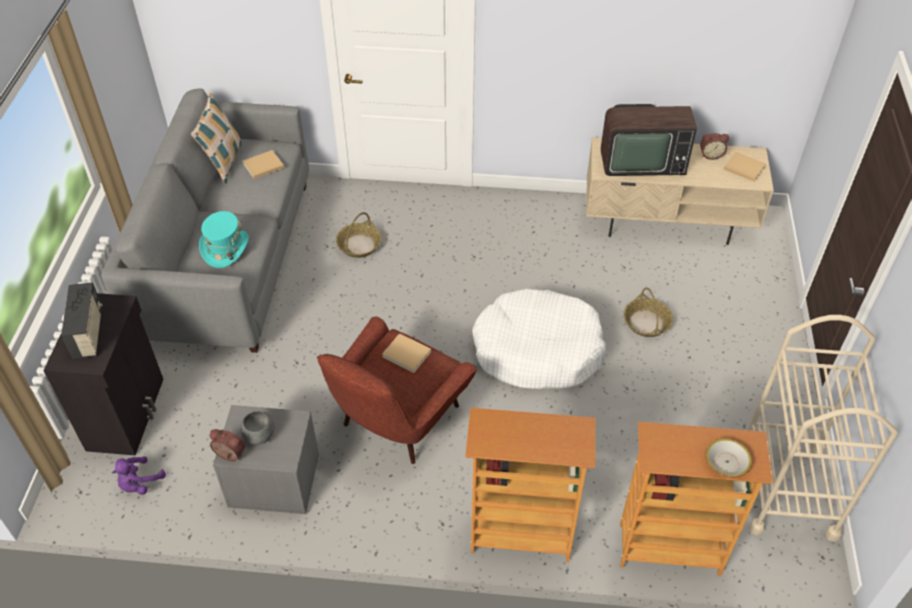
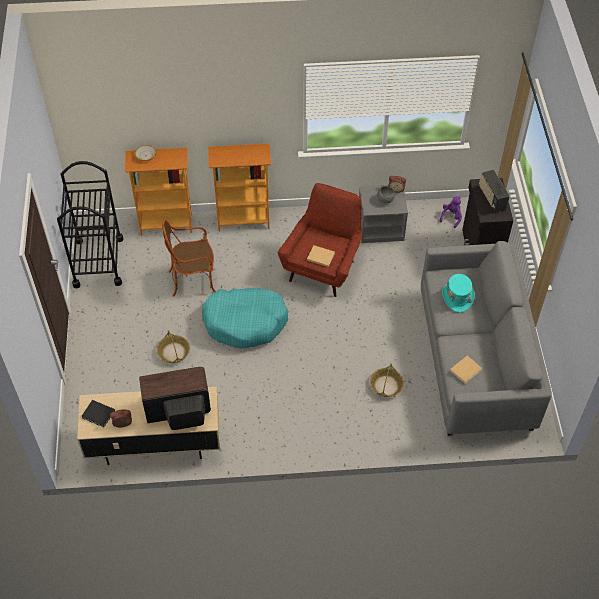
camera: 170 degrees right, 5 degrees up
(224, 162) = (497, 370): pillow -> none
(537, 350) = (245, 322): white dog bed -> turquoise dog bed
(617, 430) = (193, 280): none -> armchair
(743, 167) = (99, 414): beige book -> black book
(787, 487) = (98, 262): beige cart -> black cart

